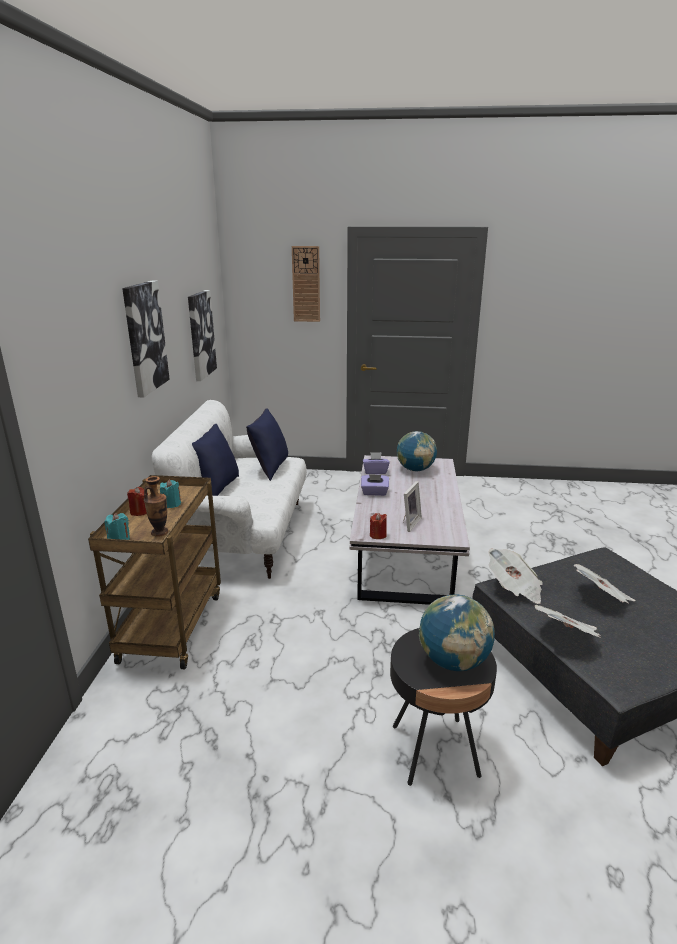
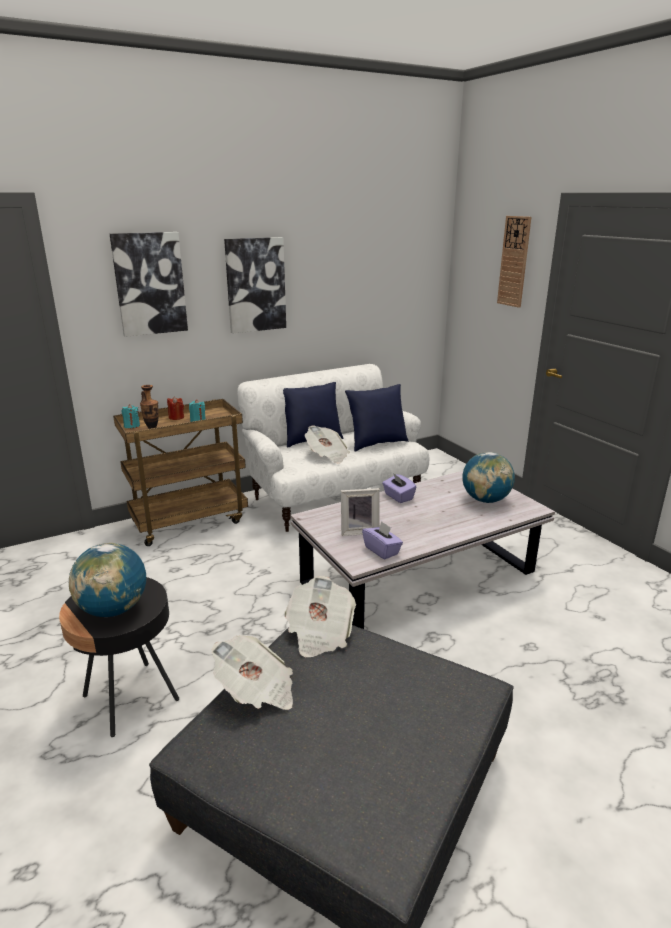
camera: 55 degrees right, 0 degrees up
(200, 334) = (376, 299): picture -> picture (149, 284)
(375, 471) = (445, 483): purple tissue box -> purple tissue box (382, 550)
(378, 535) = (315, 523): red candle -> none
(601, 598) = (367, 705): newspaper -> newspaper (327, 455)

